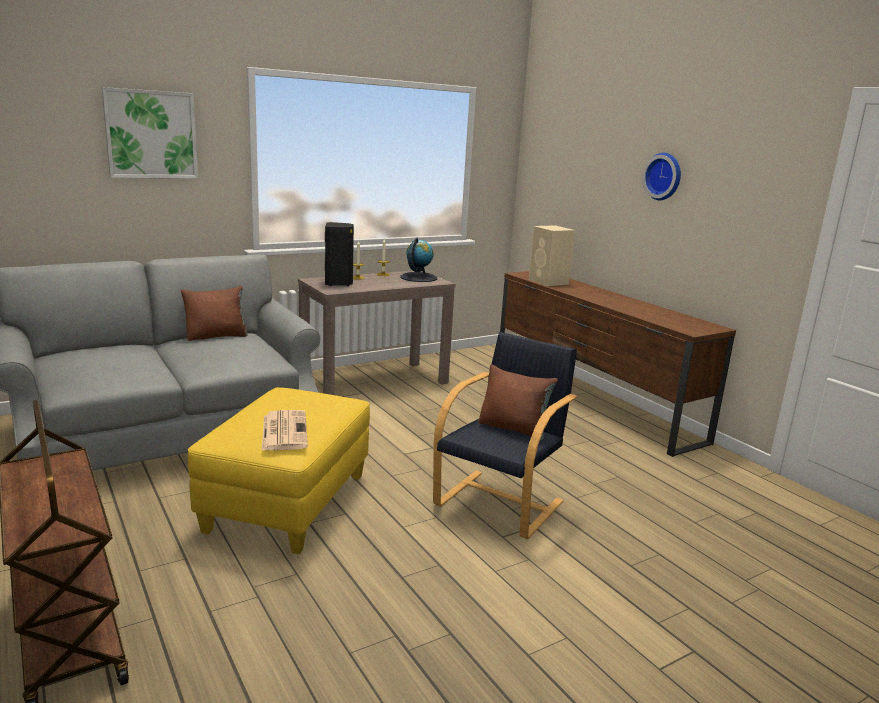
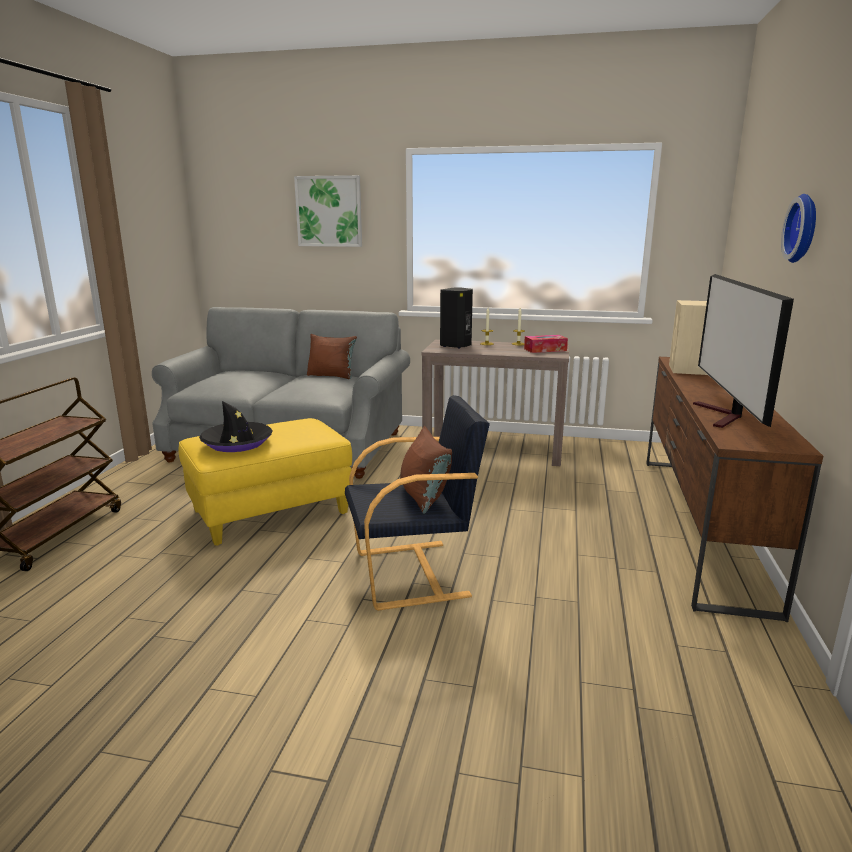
camera: 45 degrees right, 0 degrees up
(284, 431) = (237, 443): newspaper -> black hat
(418, 277) = (545, 350): globe -> tissue box
(647, 315) = (724, 416): none -> television

